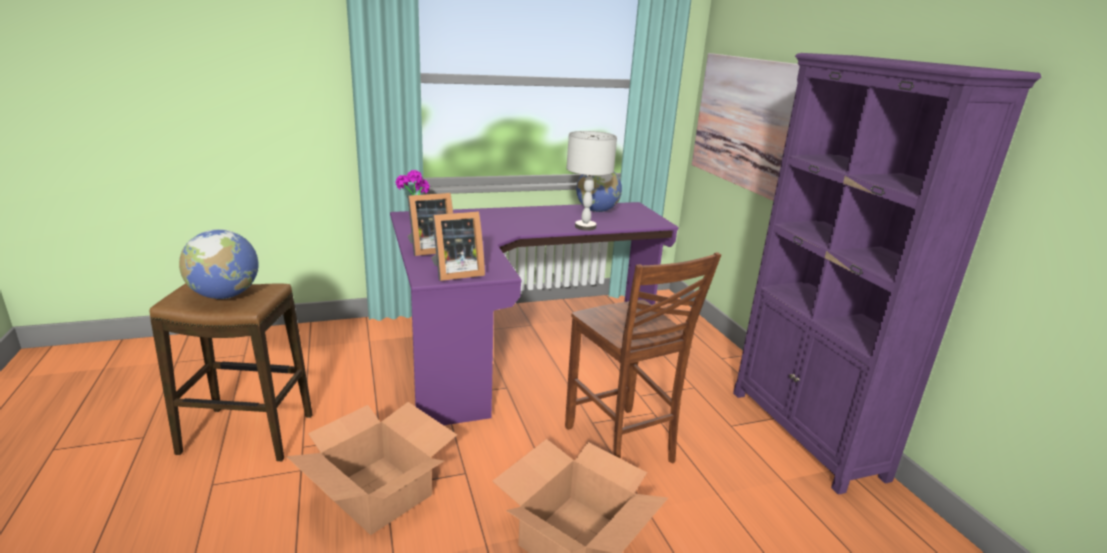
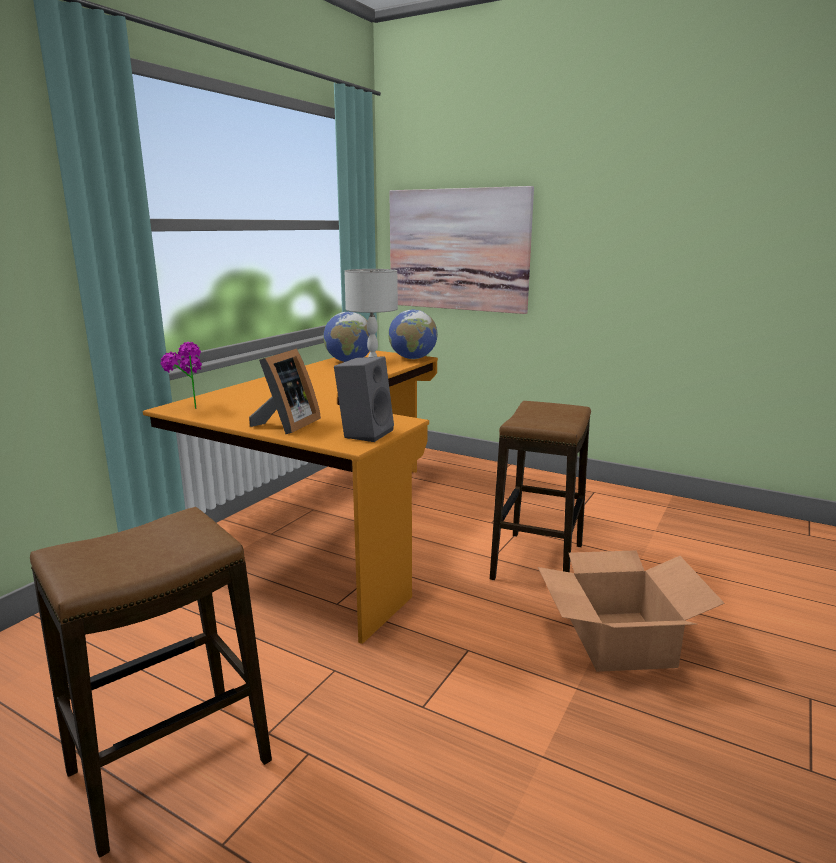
camera: 40 degrees left, 5 degrees down
(225, 295) = (141, 547): globe -> globe (413, 358)
(378, 492) = (425, 715): cardboard box -> none
(455, 273) = (365, 433): picture frame -> grey speaker
(515, 344) = (327, 530): purple desk -> orange desk
(620, 445) = (538, 562): brown chair -> stool
(806, 434) = (620, 497): purple bookcase -> none

